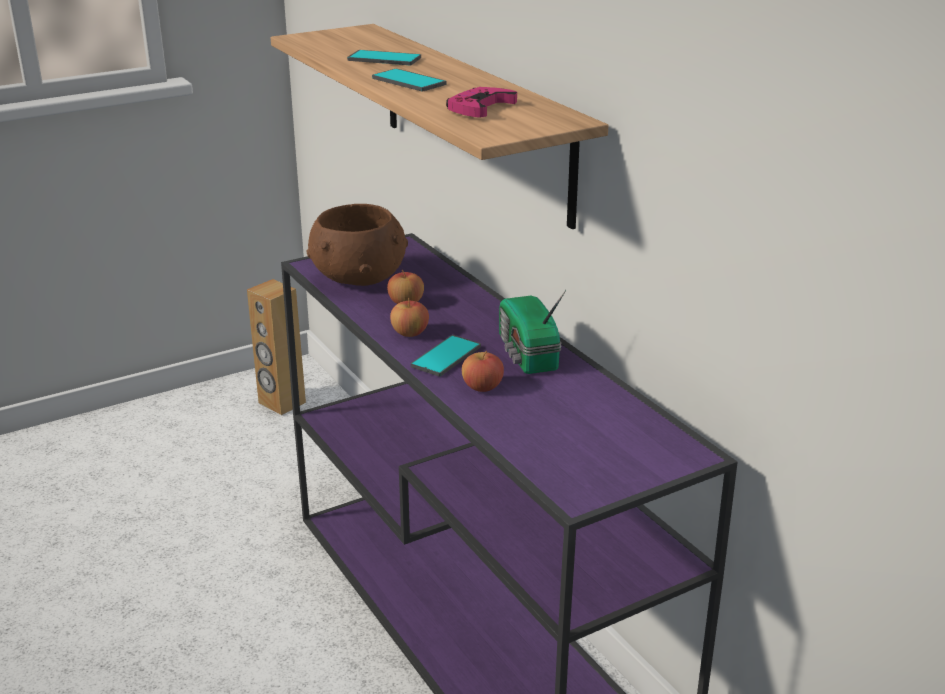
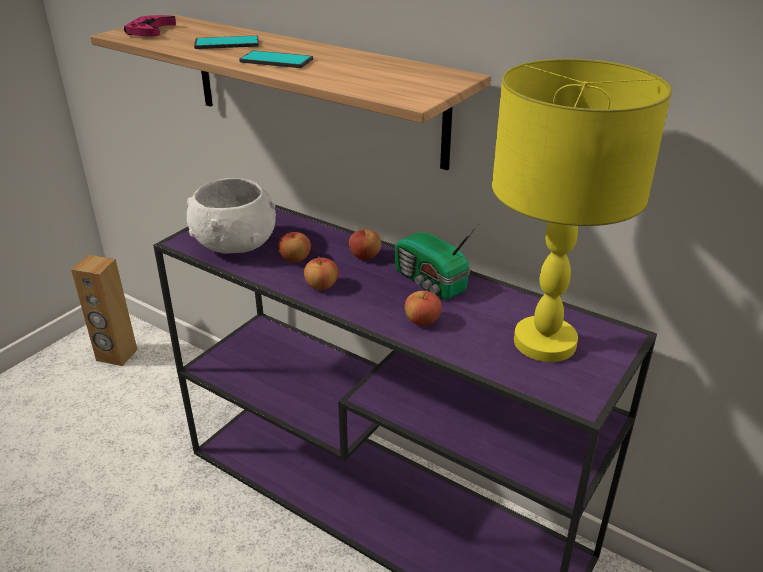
camera: 25 degrees left, 5 degrees up
(359, 276) = (235, 243): brown bowl -> white bowl
(446, 356) = (370, 300): phone -> none
(480, 108) = (371, 76): pink game controller -> pink game controller (150, 31)
(480, 315) = (365, 256): none -> apple
(596, 438) = (546, 342): none -> yellow table lamp

